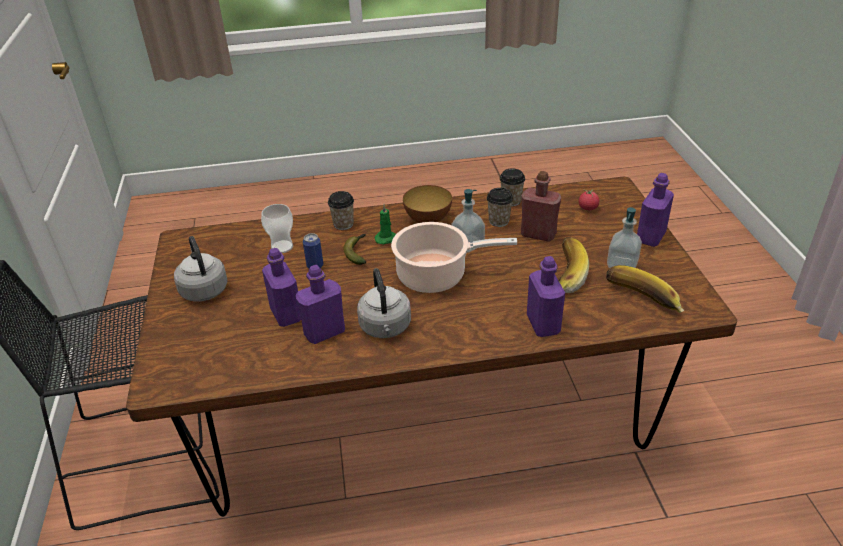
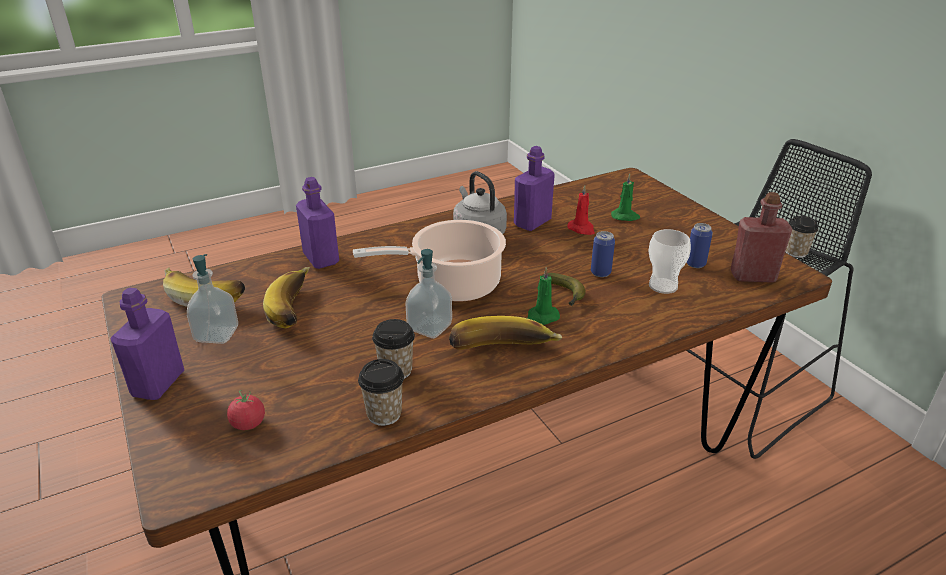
camera: 160 degrees right, 5 degrees down
(203, 289) = (689, 235): grey kettle -> none
(231, 323) = (625, 216): none -> green candle
(236, 260) = (695, 264): none -> can
(286, 315) = (581, 229): purple bottle -> red candle
(343, 224) = (618, 327): cup -> cup (795, 252)
(428, 221) = (503, 353): bowl -> banana
(538, 234) = (332, 359): red bottle -> red bottle (753, 276)

